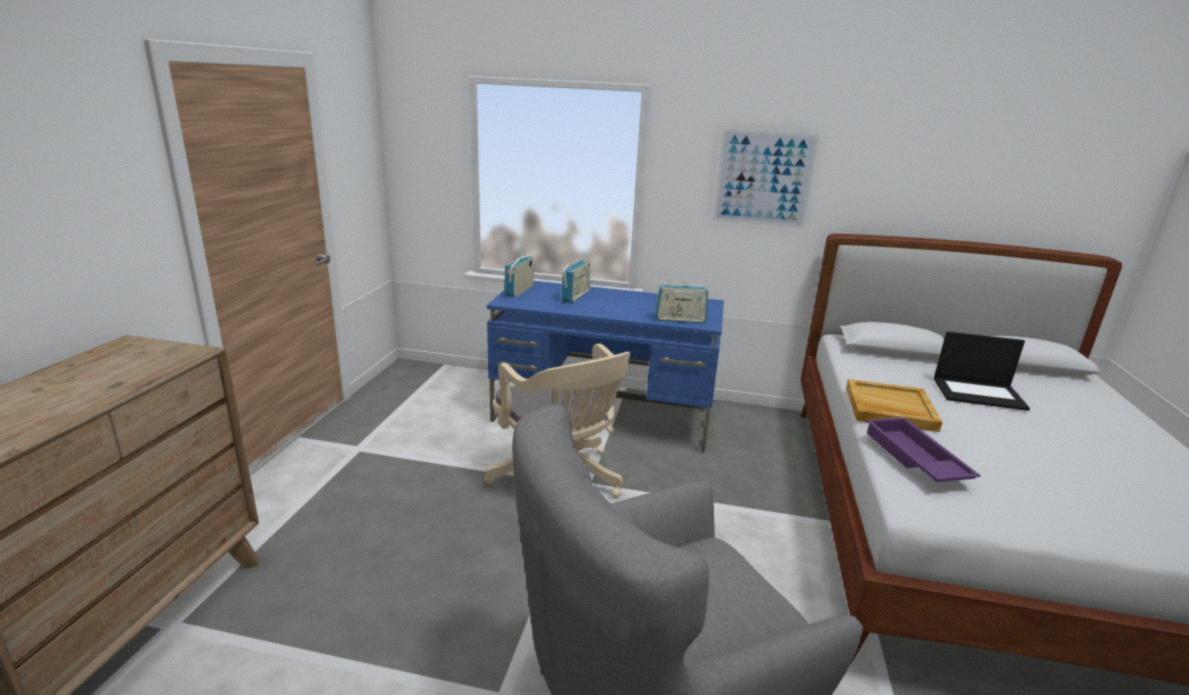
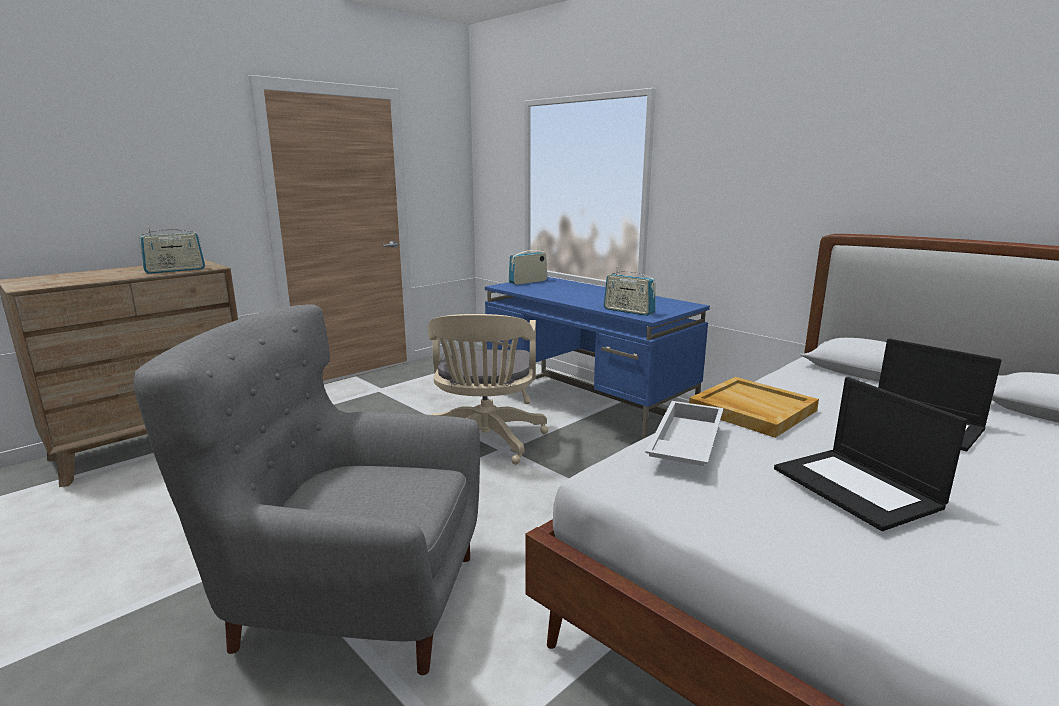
camera: 35 degrees right, 5 degrees down
(575, 296) = (567, 289): radio -> radio (175, 270)
(763, 178) = (760, 174): picture -> none
(913, 458) = (684, 443): purple tray -> white tray
(1040, 463) = (858, 488): none -> laptop

